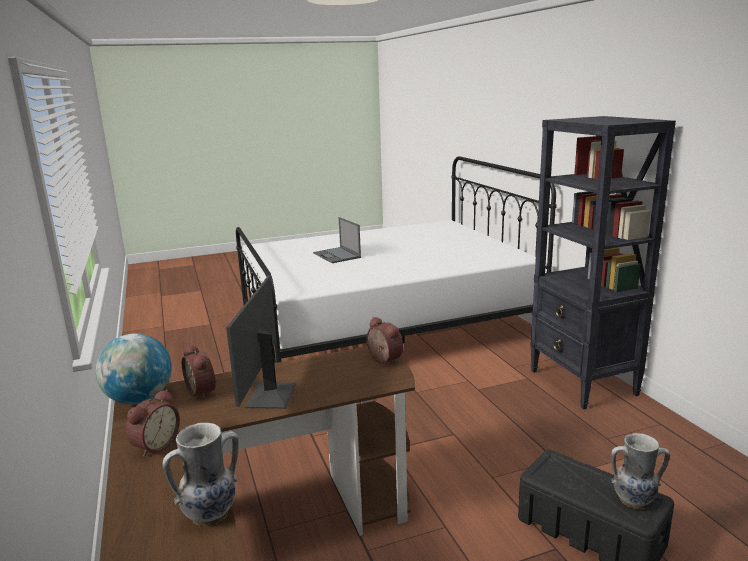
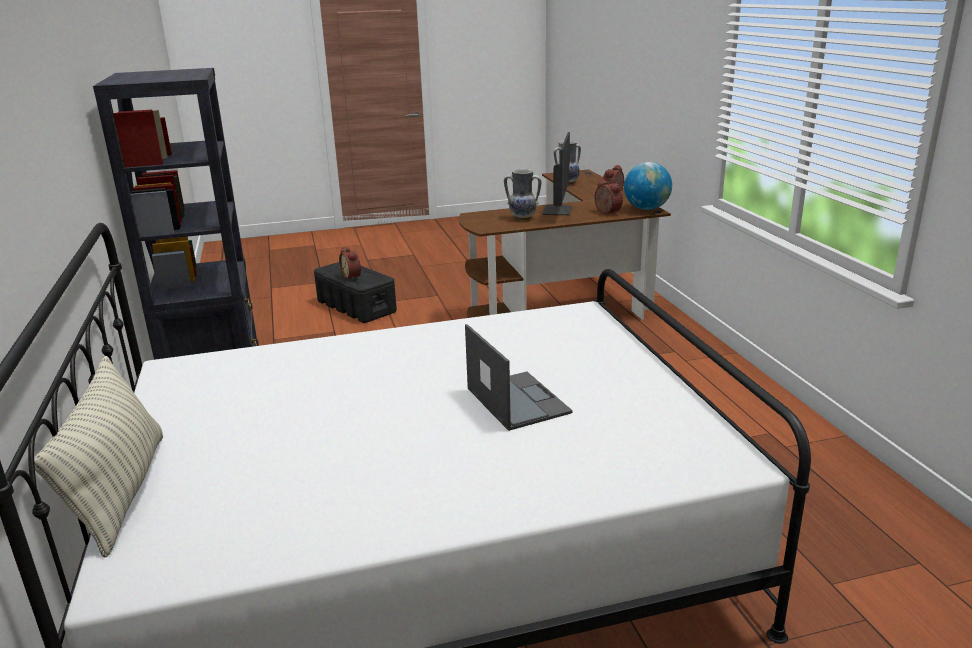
camera: 175 degrees left, 5 degrees up
(383, 360) = (477, 224): alarm clock -> alarm clock (353, 276)
(473, 232) = (121, 492): none -> pillow
(633, 501) = (338, 267): vase -> vase (523, 218)

